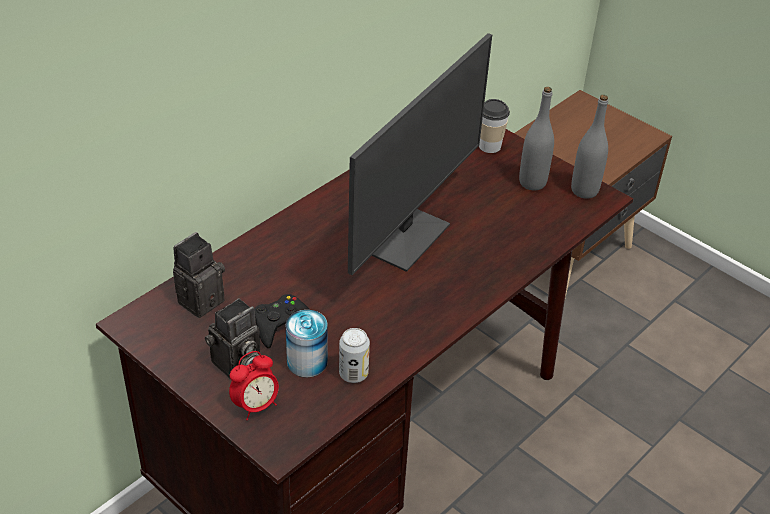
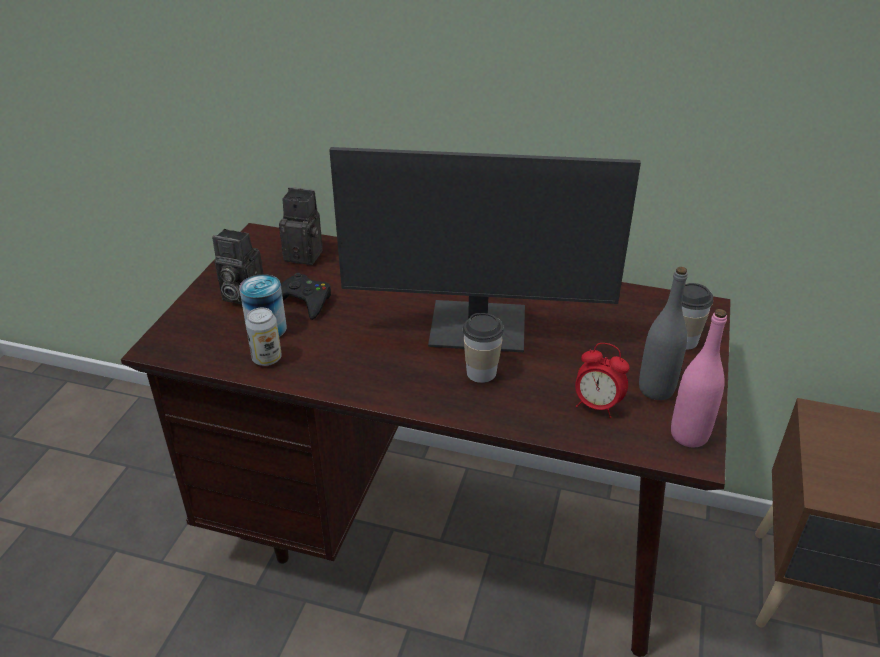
camera: 65 degrees right, 5 degrees down
(256, 406) = (199, 320): alarm clock -> alarm clock (597, 406)
(459, 256) = (481, 372): none -> cup
(584, 190) = (689, 435): grey bottle -> pink bottle

